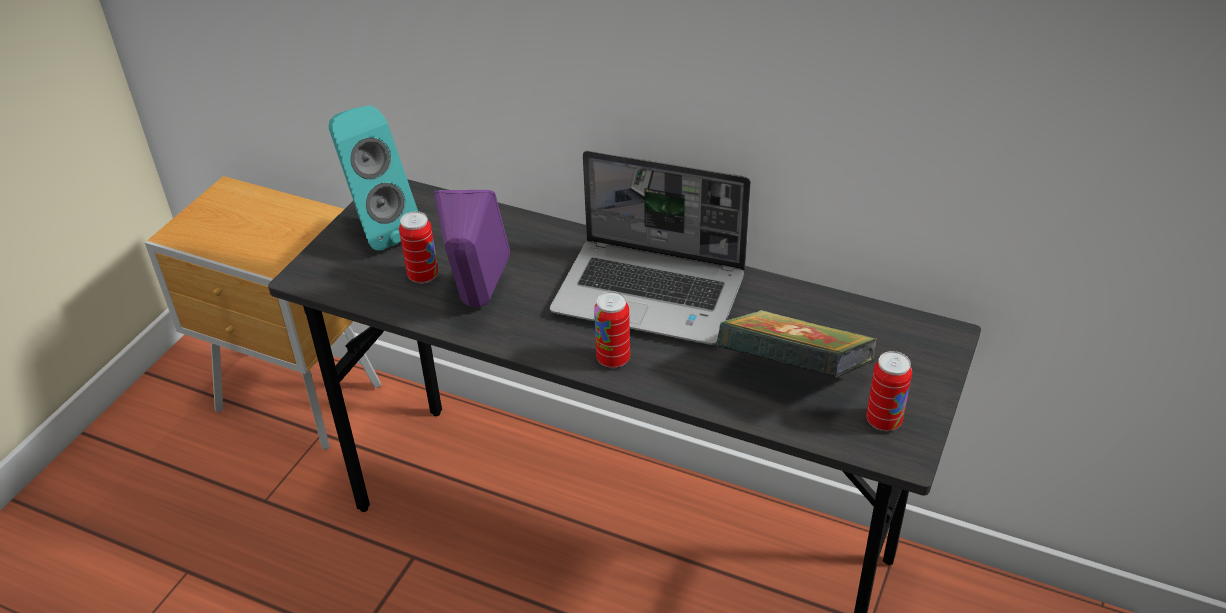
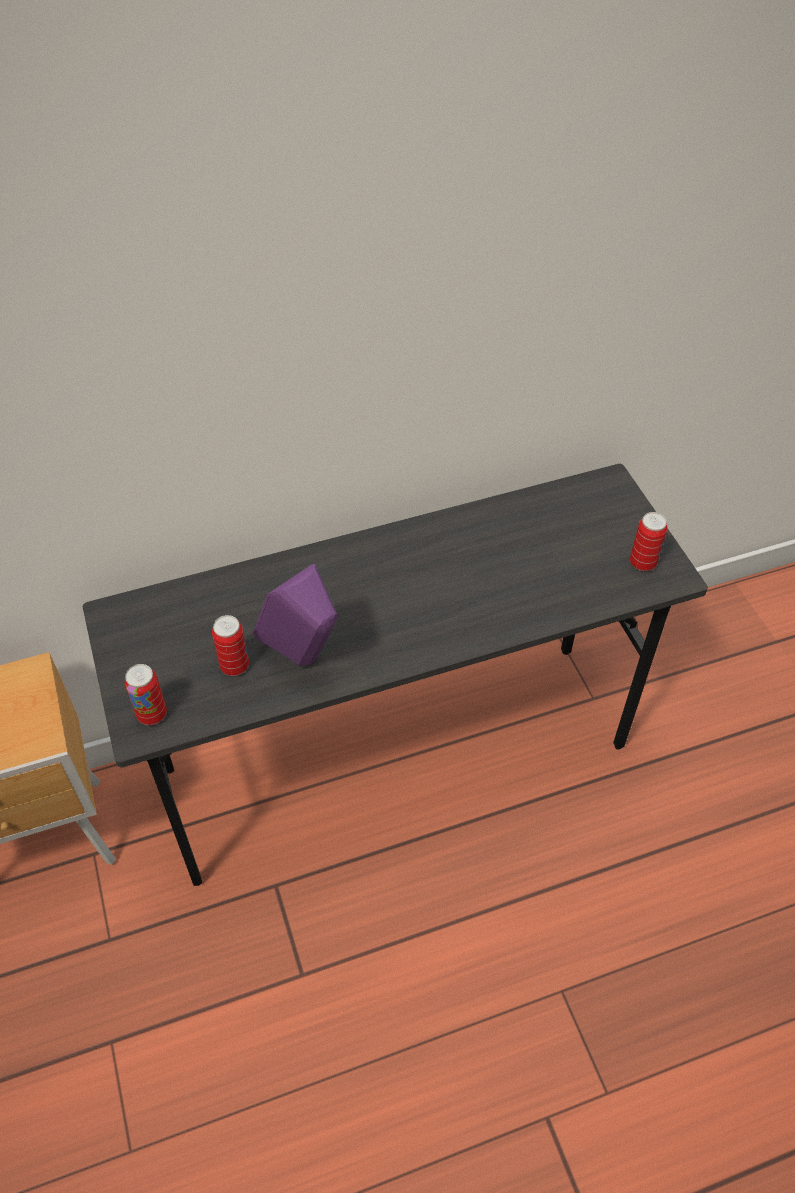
camera: 45 degrees left, 10 degrees up
(378, 230) = (147, 653): turquoise speaker -> none
(613, 359) = (446, 634): can -> can (152, 714)
(652, 293) = (412, 569): laptop -> none
(793, 374) = (562, 567): book -> none

